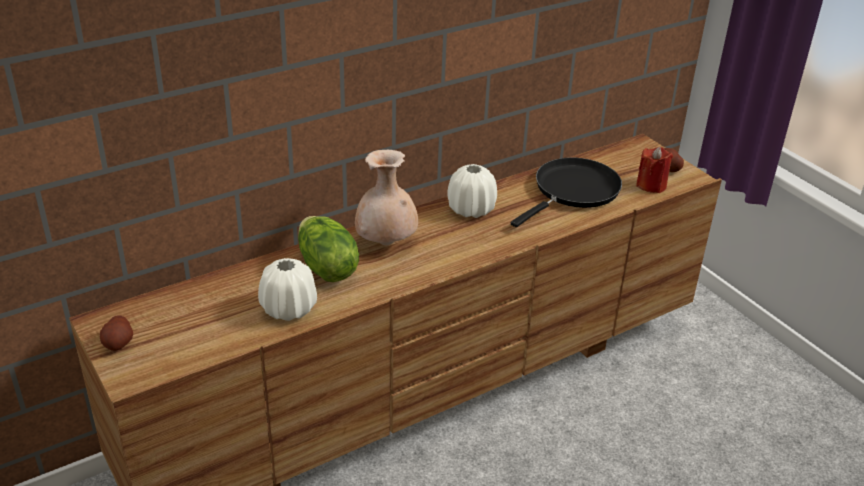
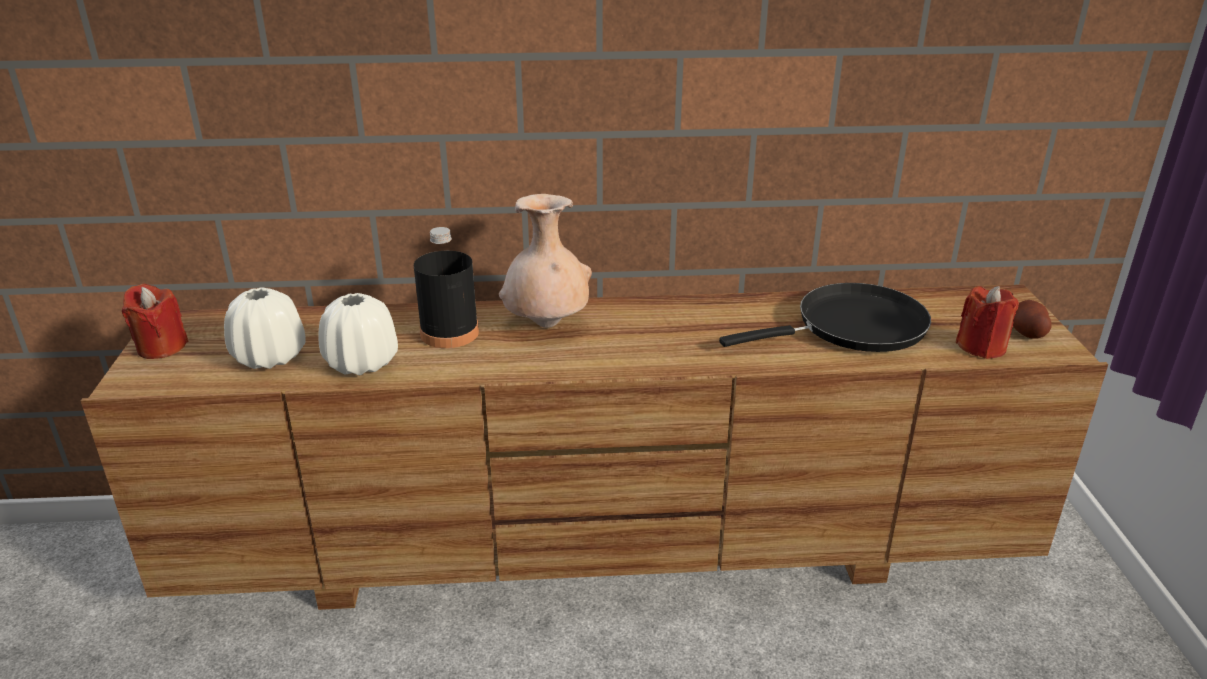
camera: 30 degrees right, 5 degrees down
(118, 343) = (161, 347): potato -> red candle
(326, 268) = (449, 333): lettuce -> black bottle
(471, 209) = (689, 315): white vase -> white vase (269, 357)

